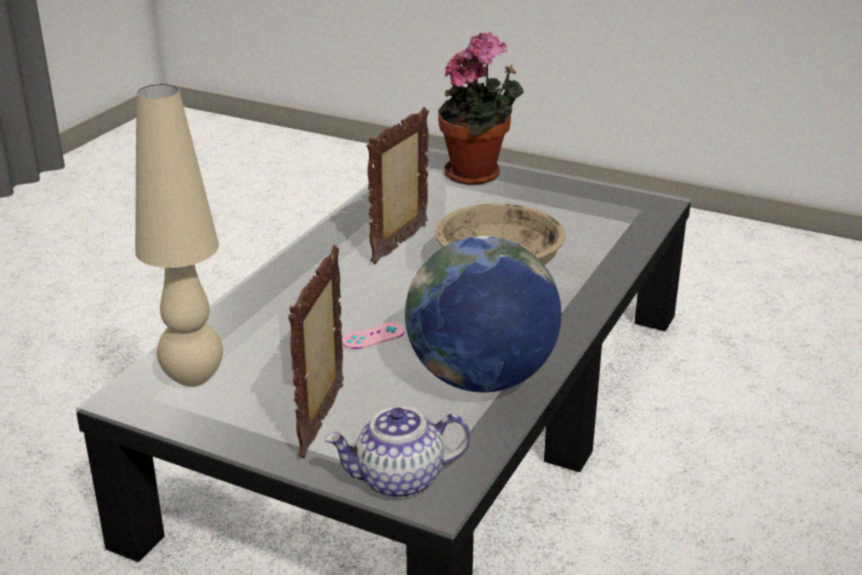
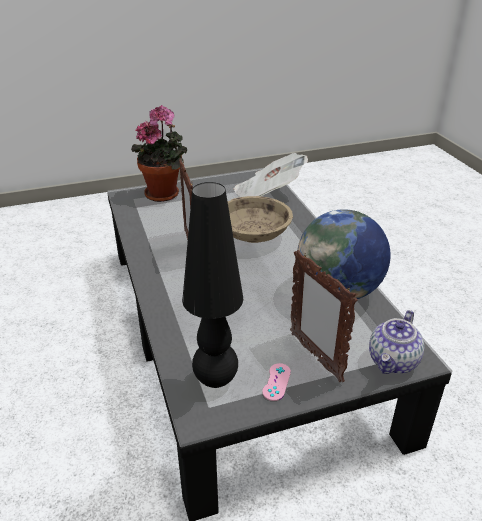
camera: 45 degrees left, 5 degrees up
(192, 378) = (215, 380): beige table lamp -> black table lamp
(373, 336) = (260, 299): pink game controller -> pink game controller (276, 382)
(611, 230) = (267, 194): none -> newspaper

